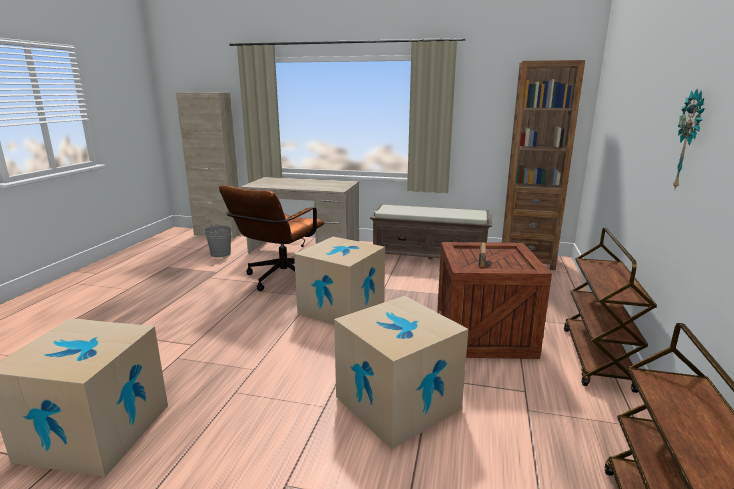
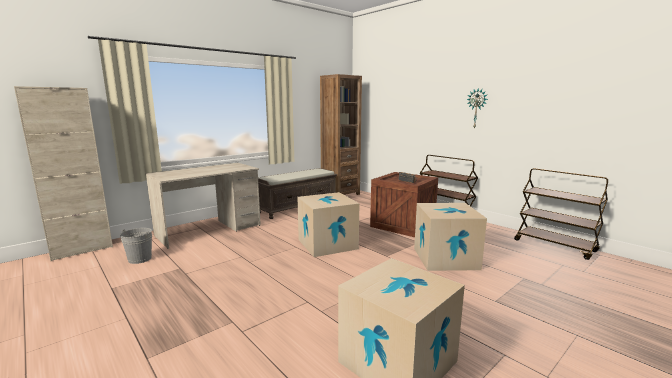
camera: 55 degrees left, 5 degrees down
(279, 279) = (247, 250): brown office chair -> none

